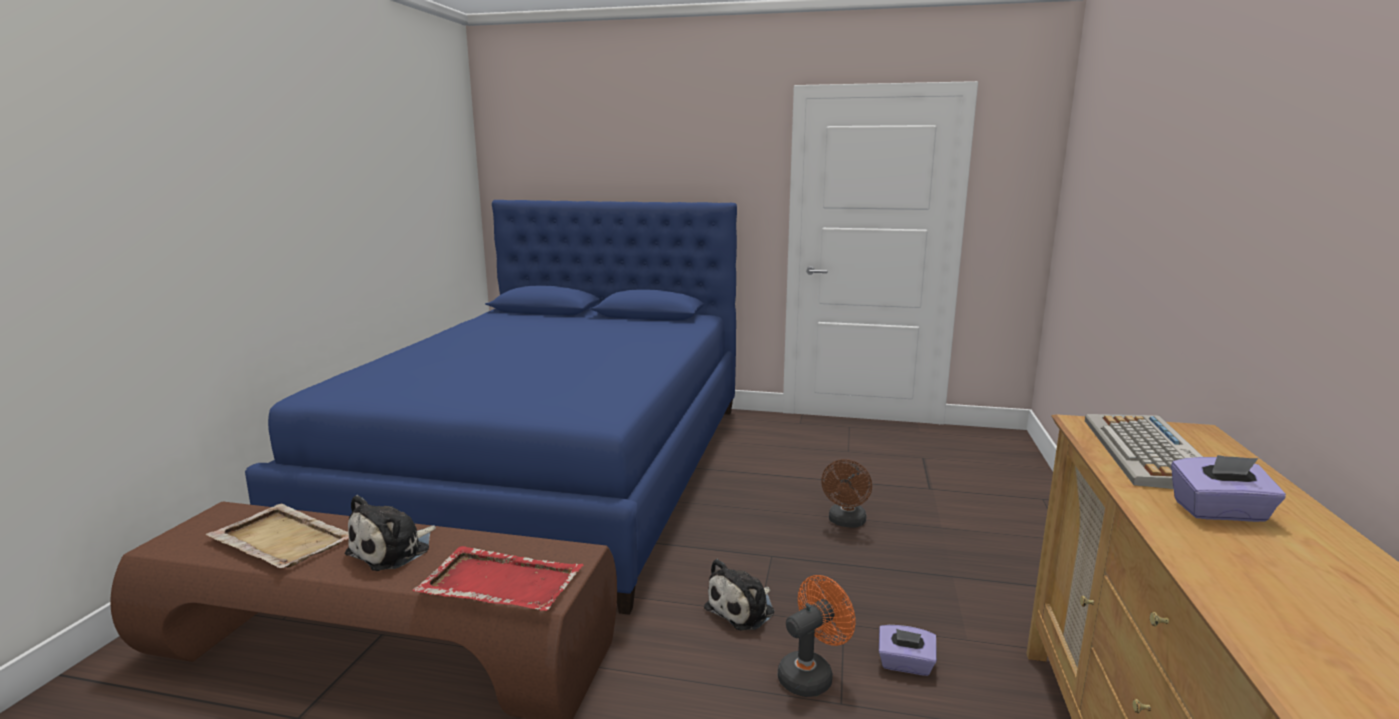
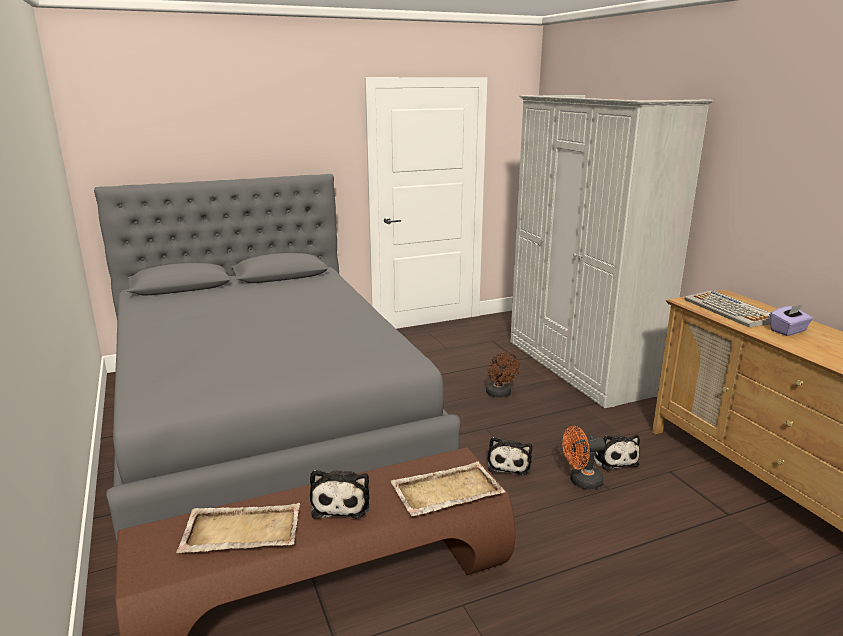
camera: 35 degrees left, 5 degrees up
(500, 583) = (445, 491): red tray -> beige tray
(554, 471) = (266, 422): blue bed -> grey bed
(811, 674) = (581, 481): orange fan -> orange fan turned 120 degrees counterclockwise
(905, 664) = (613, 458): purple tissue box -> plush toy
(1018, 523) = (580, 366): none -> white wardrobe

